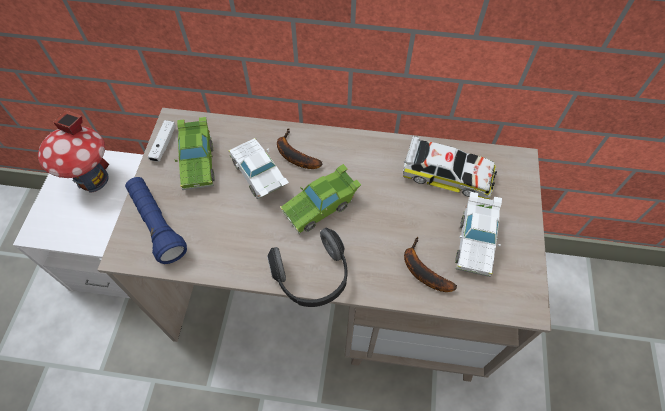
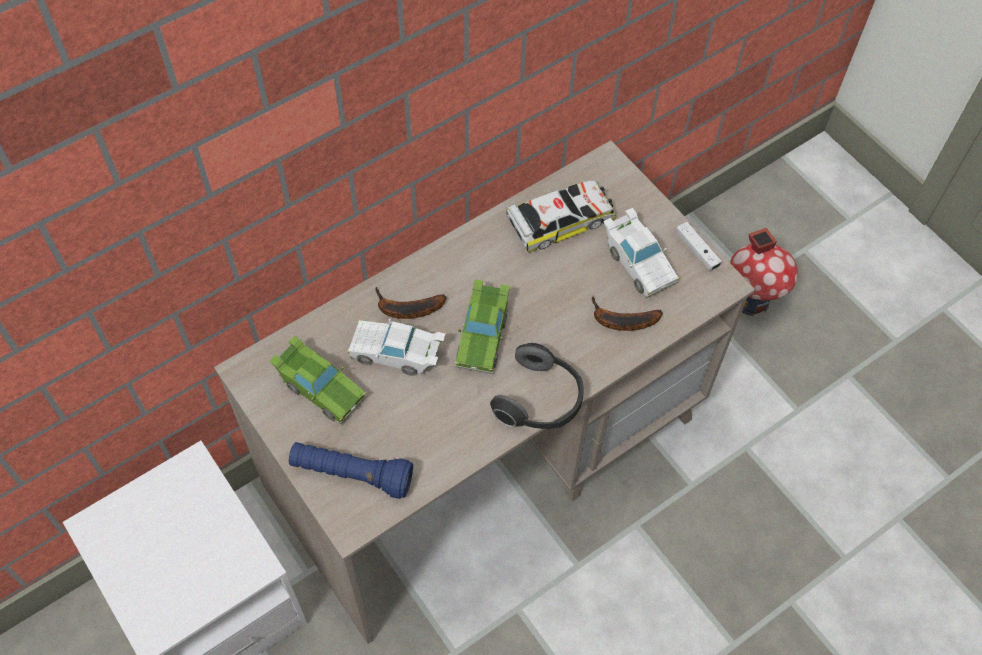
camera: 45 degrees left, 0 degrees up
(93, 179) = (151, 525): toy house -> toy house (751, 300)
(163, 144) = (264, 400): white game controller -> white game controller (697, 250)

